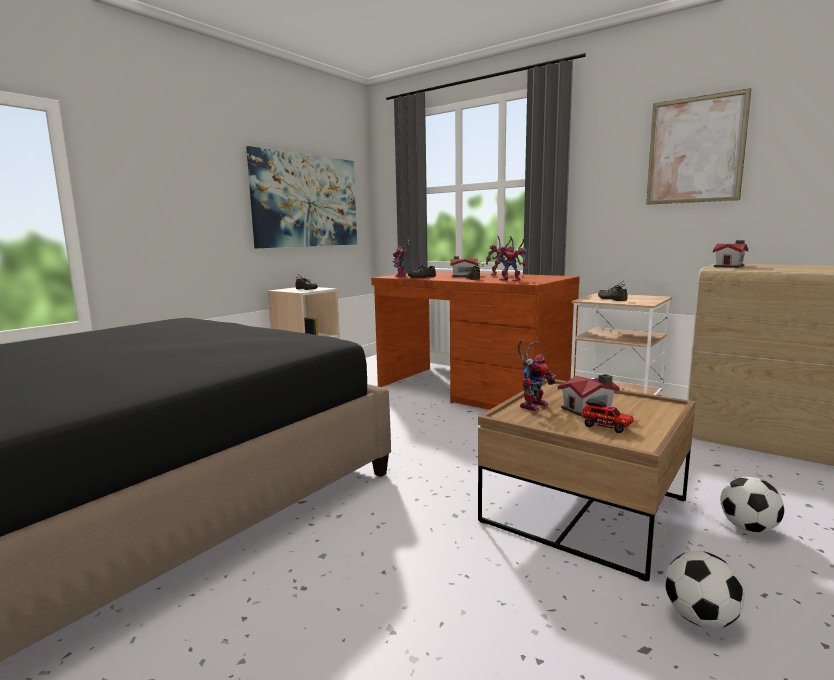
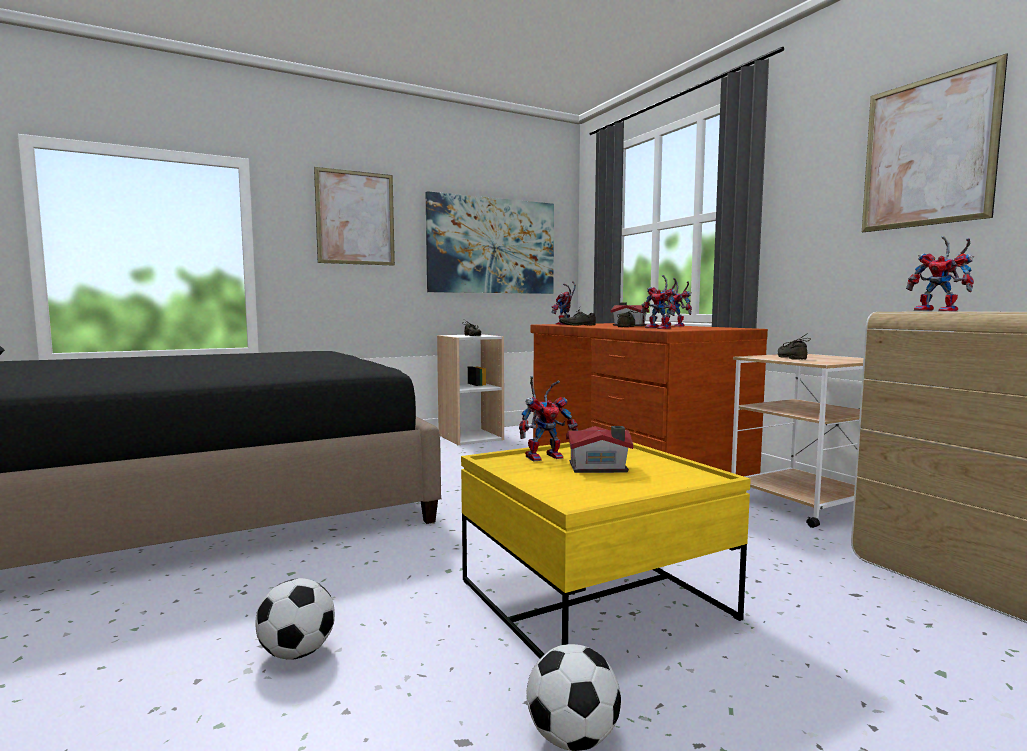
camera: 25 degrees right, 5 degrees down
(181, 172) = (355, 218): none -> picture
(584, 510) = (593, 599): brown coffee table -> yellow coffee table
(607, 427) = (579, 485): toy truck -> none
(730, 266) = (941, 311): toy house -> toy robot
(748, 528) = (791, 672): football -> football (297, 653)

